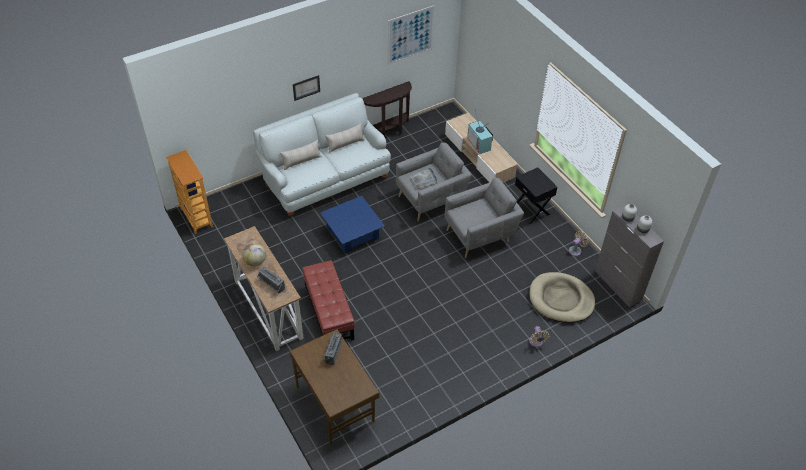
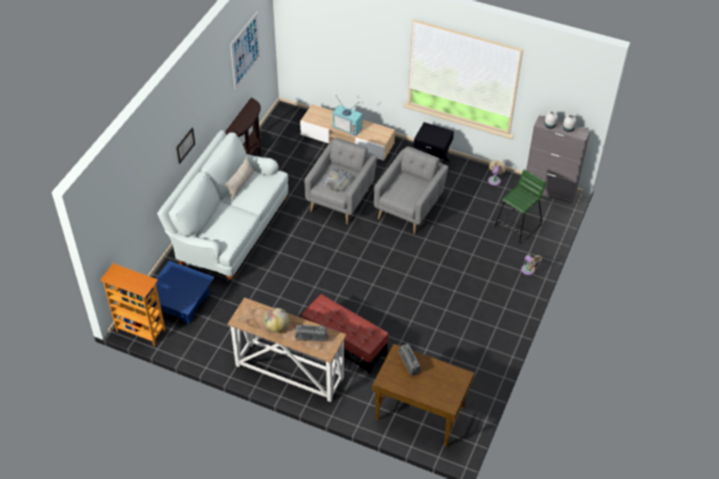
camera: 35 degrees left, 0 degrees up
(301, 161) = (215, 220): beige pillow -> none
(352, 233) = (301, 265): blue coffee table -> blue coffee table (181, 301)
(561, 299) = (518, 226): beige dog bed -> green stool

